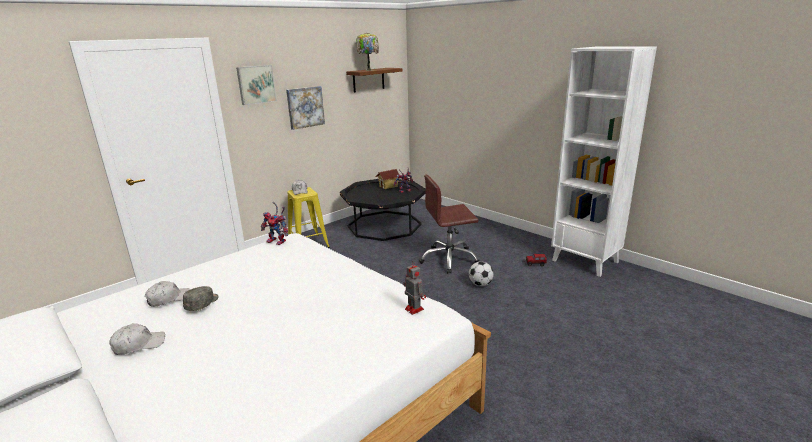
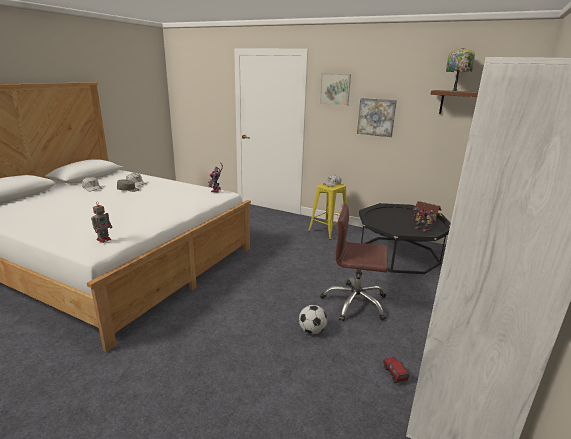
camera: 70 degrees right, 0 degrees up
(449, 259) = (355, 303): brown office chair -> brown office chair turned 45 degrees counterclockwise

